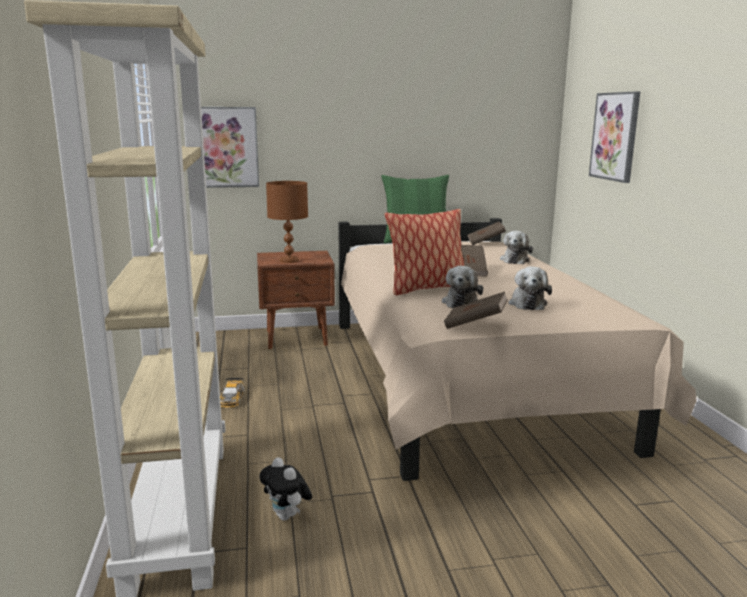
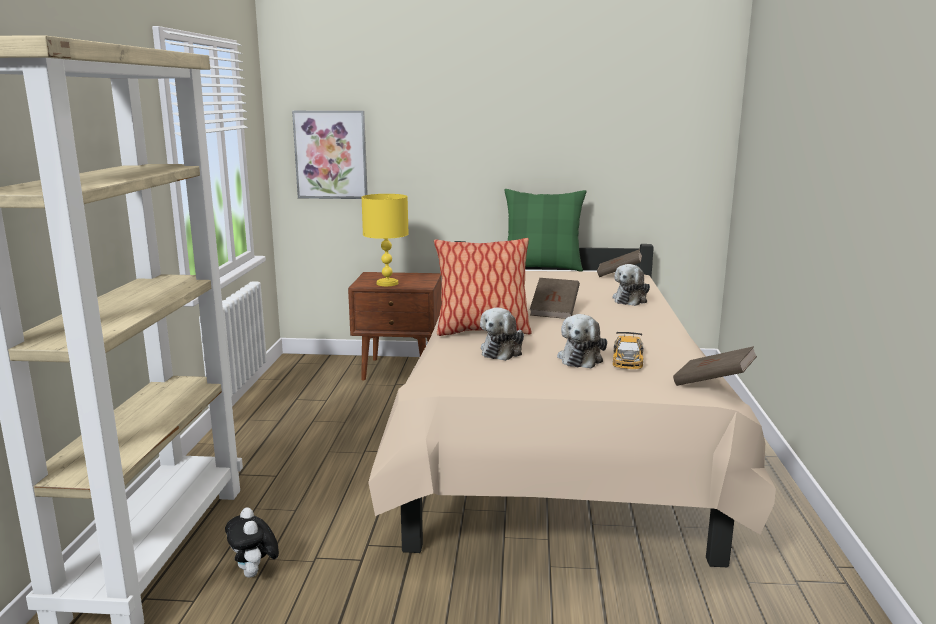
camera: 15 degrees right, 0 degrees up
(231, 398) = (286, 433): toy car -> toy car (627, 358)
(289, 261) = (387, 283): brown table lamp -> yellow table lamp
(475, 325) = (488, 381): brown book -> brown book (713, 384)
(615, 136) = (778, 149): picture -> none

